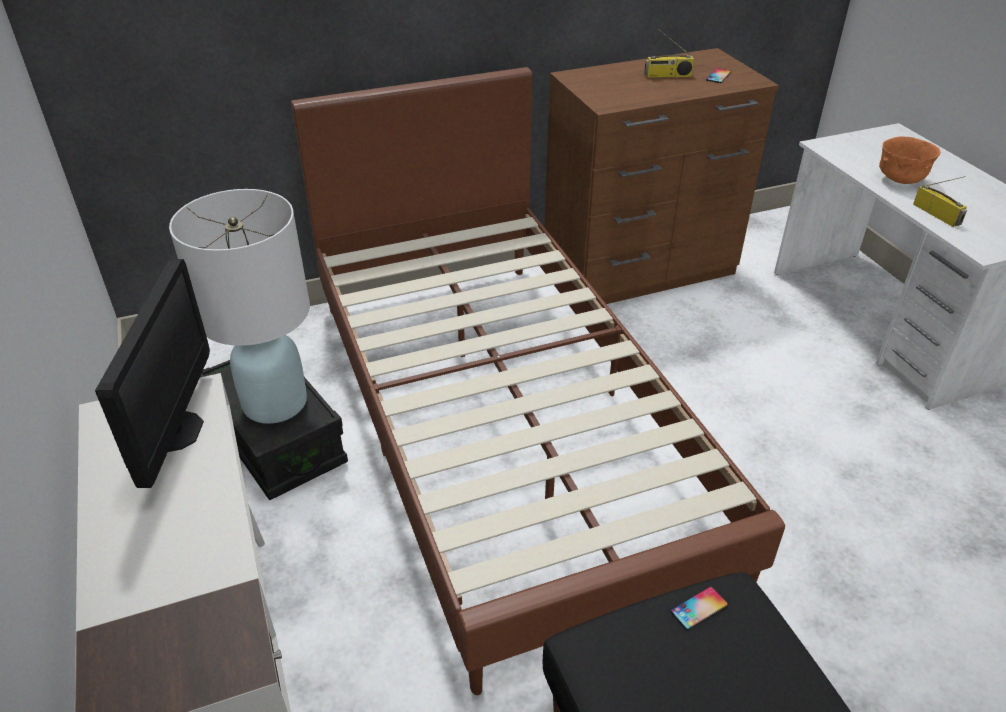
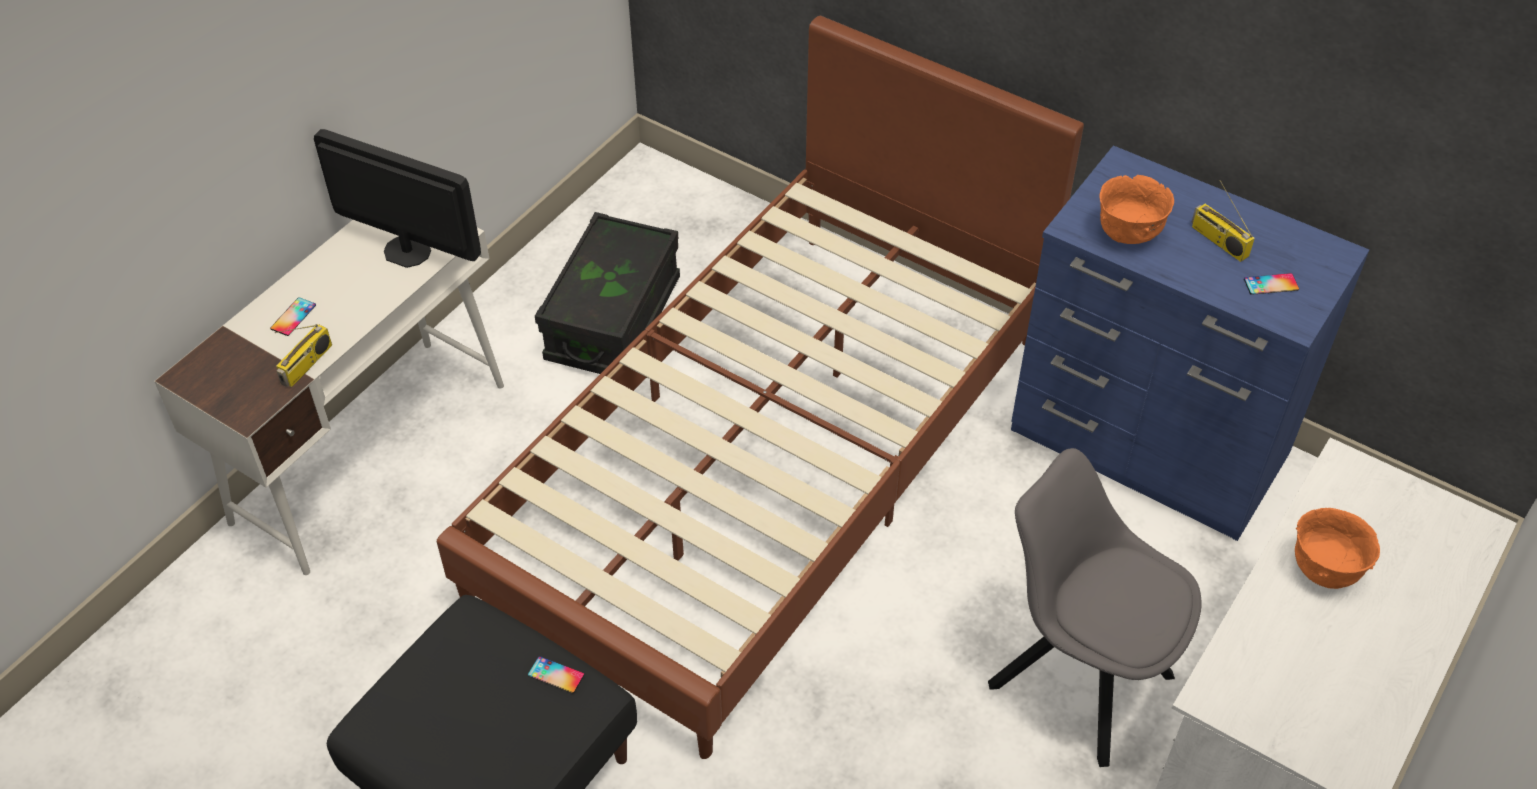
camera: 55 degrees right, 10 degrees up
(148, 557) = (293, 317): none -> phone
(176, 431) = (407, 251): monitor -> monitor turned 120 degrees counterclockwise
(274, 403) = (602, 284): white table lamp -> none
(631, 94) = (1128, 233): none -> orange bowl
(640, 270) = (1148, 446): brown dresser -> blue dresser
(796, 378) = (1078, 681): none -> grey chair
(937, 214) = (1262, 630): radio -> radio (307, 365)

